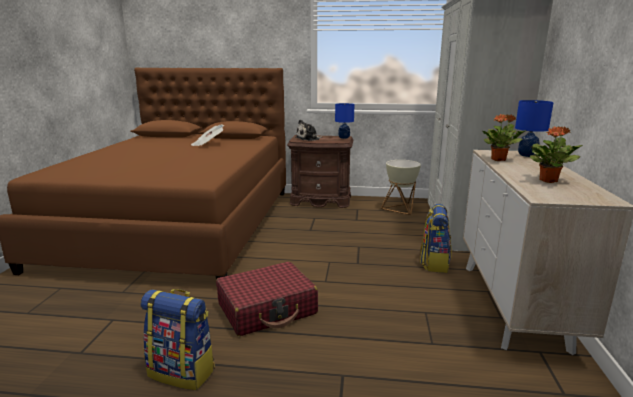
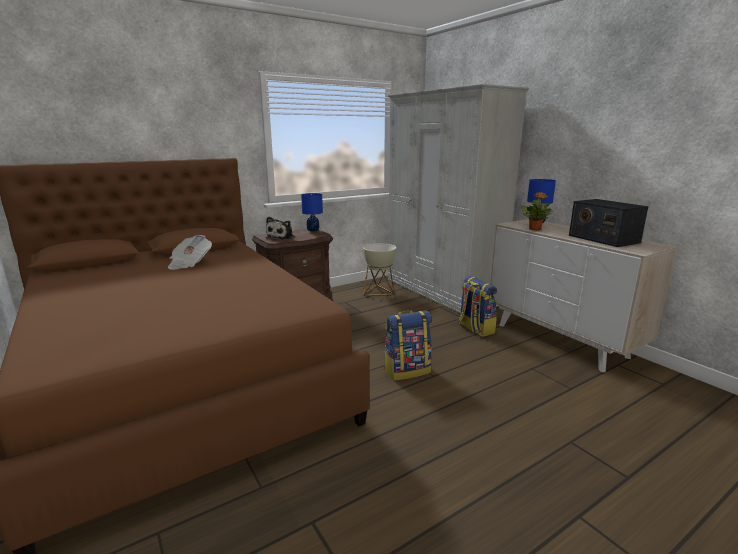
camera: 40 degrees left, 0 degrees up
(183, 372) = (477, 519): backpack -> backpack (407, 370)
(267, 309) = (435, 422): red suitcase -> none
(548, 180) = (603, 239): potted plant -> radio

